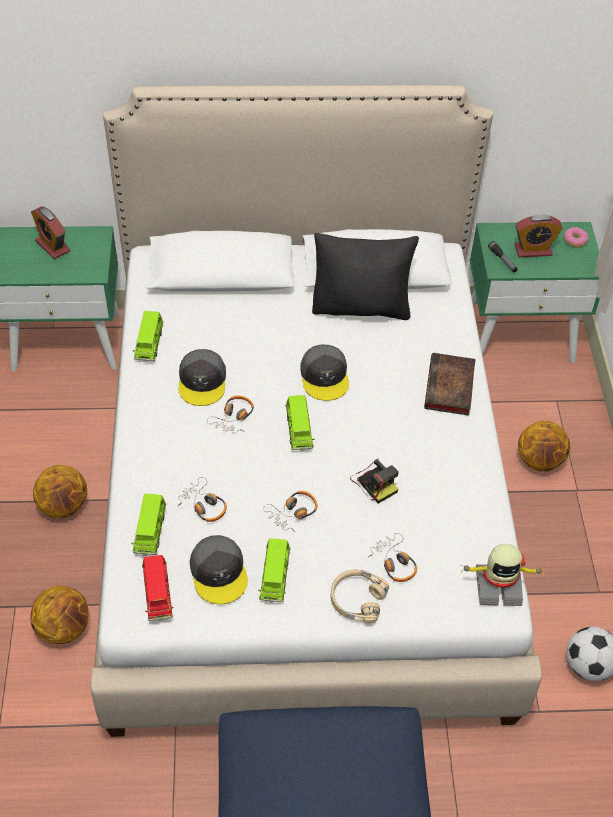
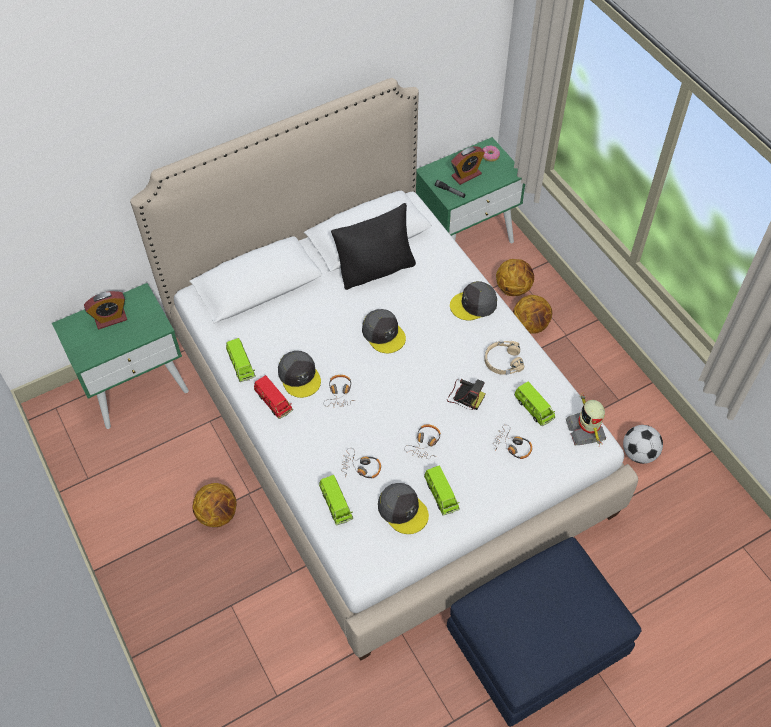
camera: 25 degrees left, 5 degrees up
(52, 246) = (111, 319): alarm clock -> alarm clock turned 45 degrees counterclockwise
(64, 628) = (277, 602): basketball -> basketball (513, 288)
(158, 594) = (371, 546): red toy car -> red toy car (273, 402)
(299, 430) = (391, 382): green toy car -> green toy car (533, 408)
(357, 599) = (504, 483): beige headphones -> beige headphones (502, 361)
(450, 388) = (474, 304): book -> grey cap
(498, 585) = (586, 430): toy robot -> toy robot turned 105 degrees clockwise

